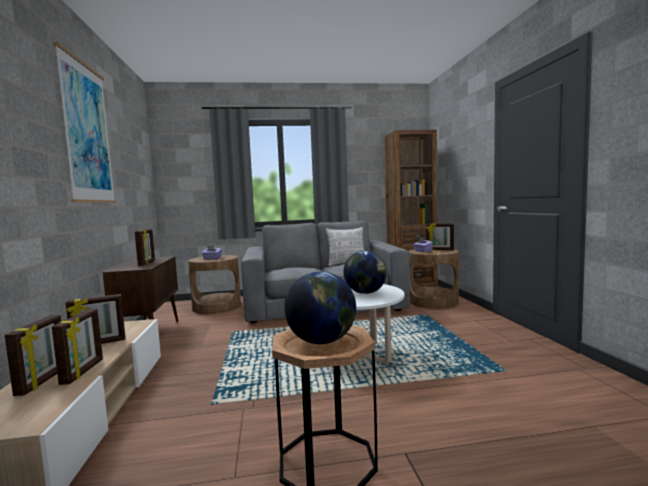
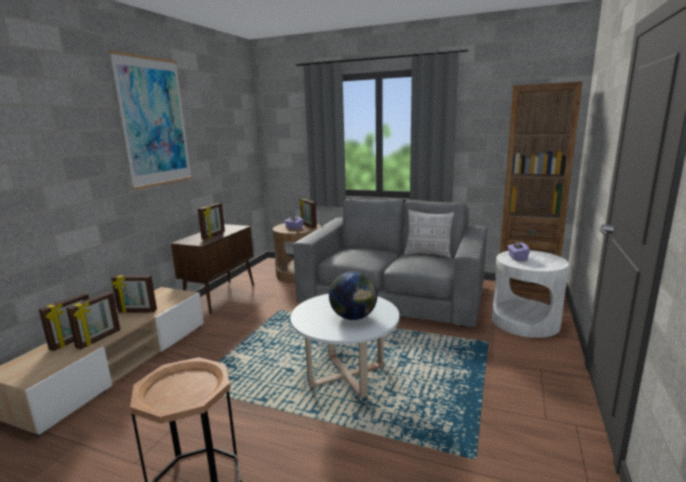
camera: 30 degrees right, 10 degrees up
(322, 341) = (188, 384): globe -> none
(433, 301) = (525, 322): brown side table -> white side table
(440, 250) = (544, 259): picture frame -> picture frame (308, 226)

